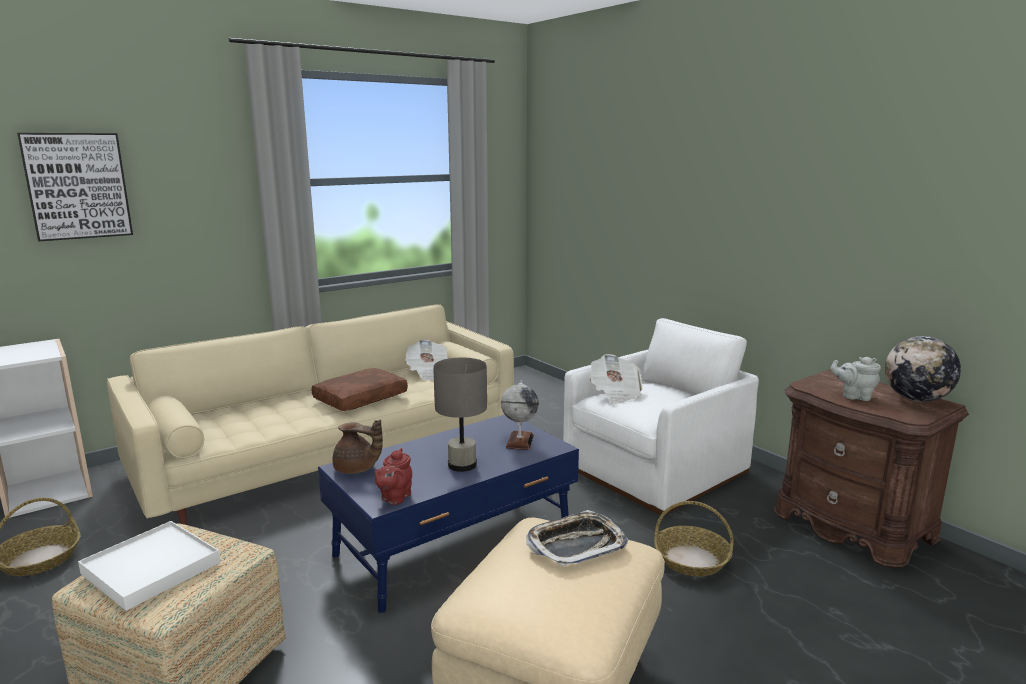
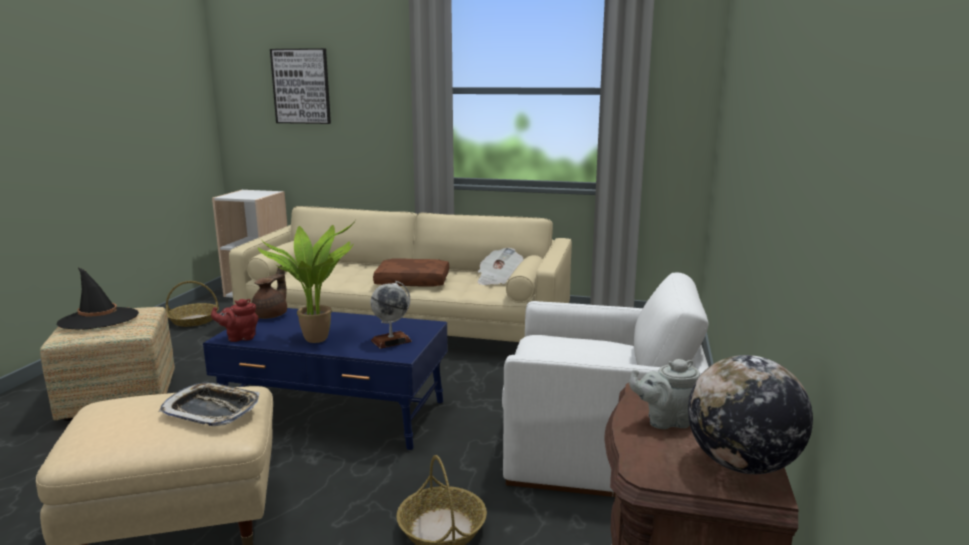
camera: 50 degrees right, 0 degrees up
(152, 568) = (99, 319): white tray -> black hat
(357, 469) = (271, 315): brown teapot -> brown teapot turned 135 degrees counterclockwise
(461, 465) = (318, 338): grey table lamp -> potted plant
(615, 393) = (556, 339): newspaper -> none
(854, 396) = (664, 421): grey teapot -> grey teapot turned 75 degrees counterclockwise

